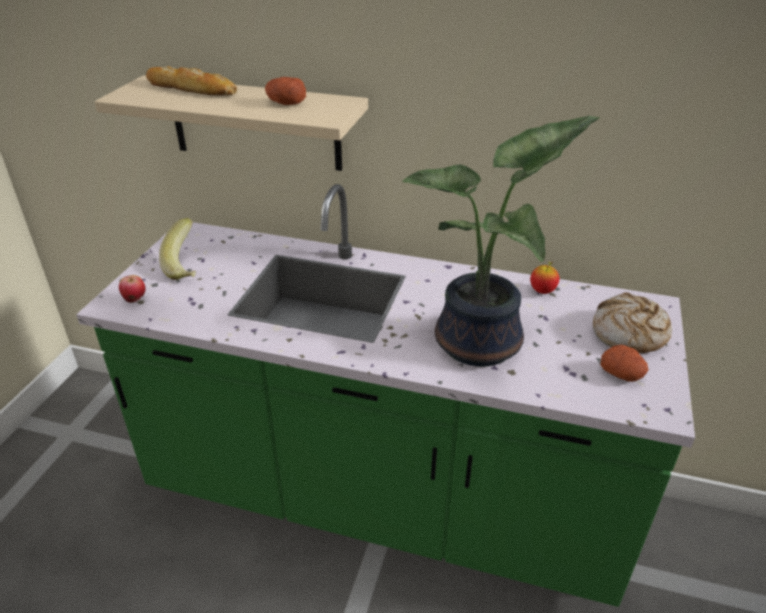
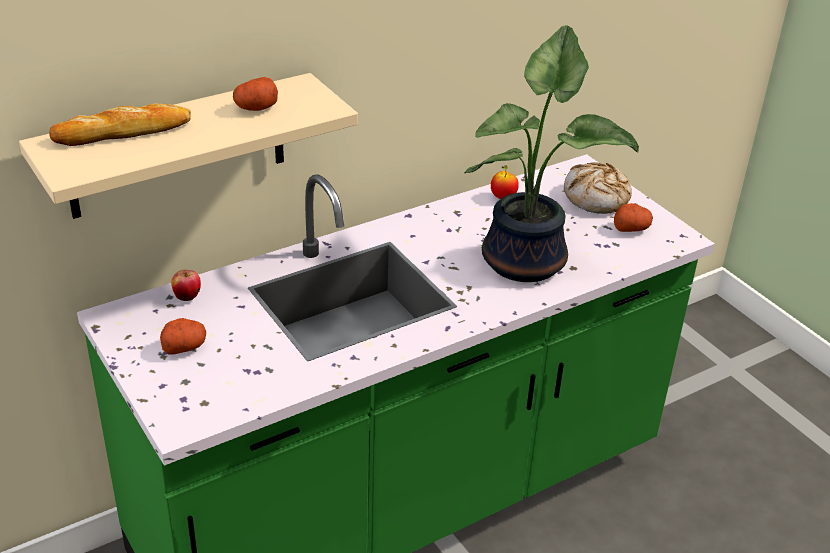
camera: 50 degrees left, 0 degrees up
(135, 300) = (196, 404): apple -> apple (187, 297)
(188, 266) = (184, 346): banana -> potato

